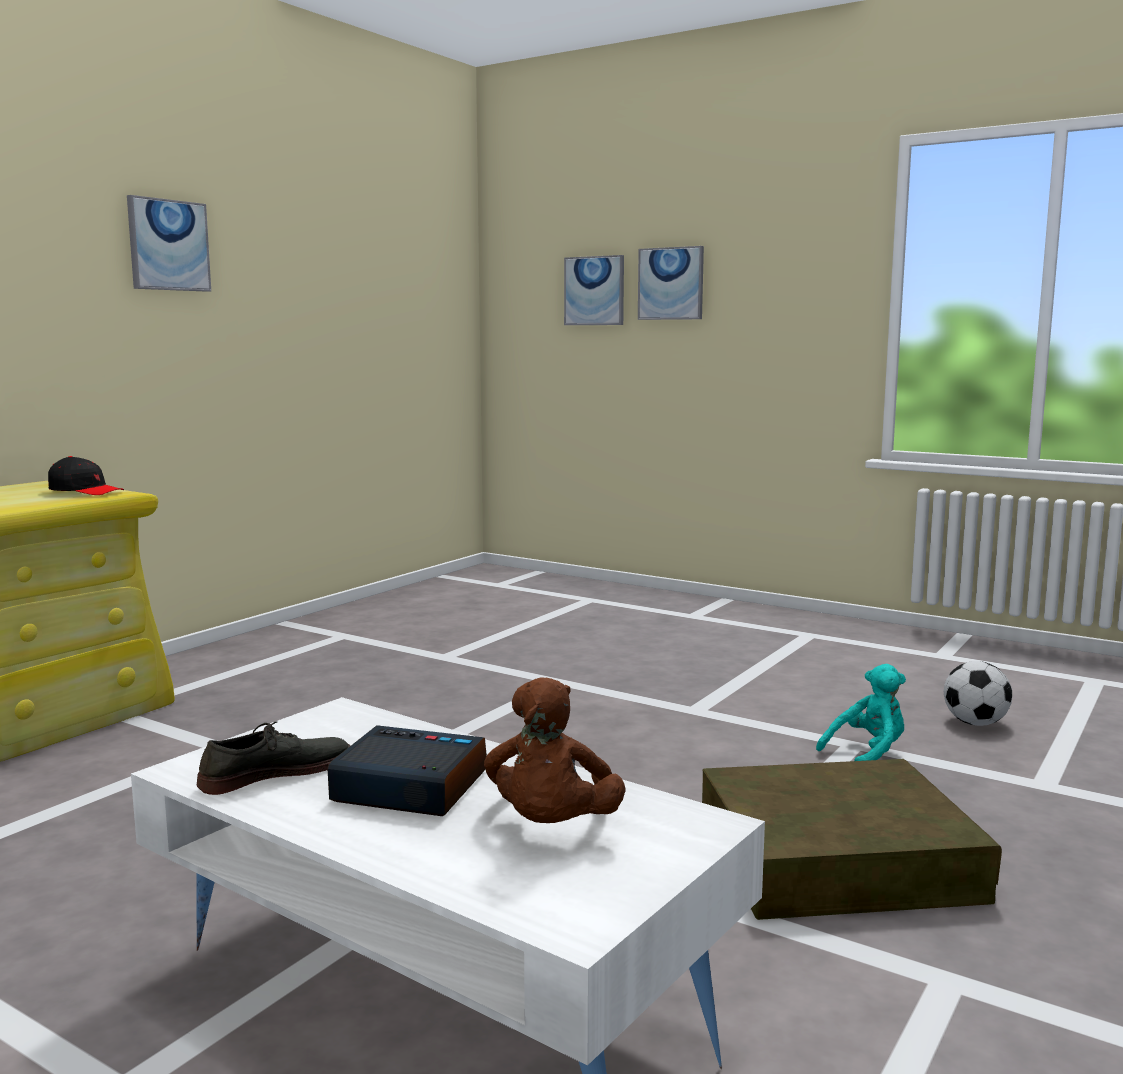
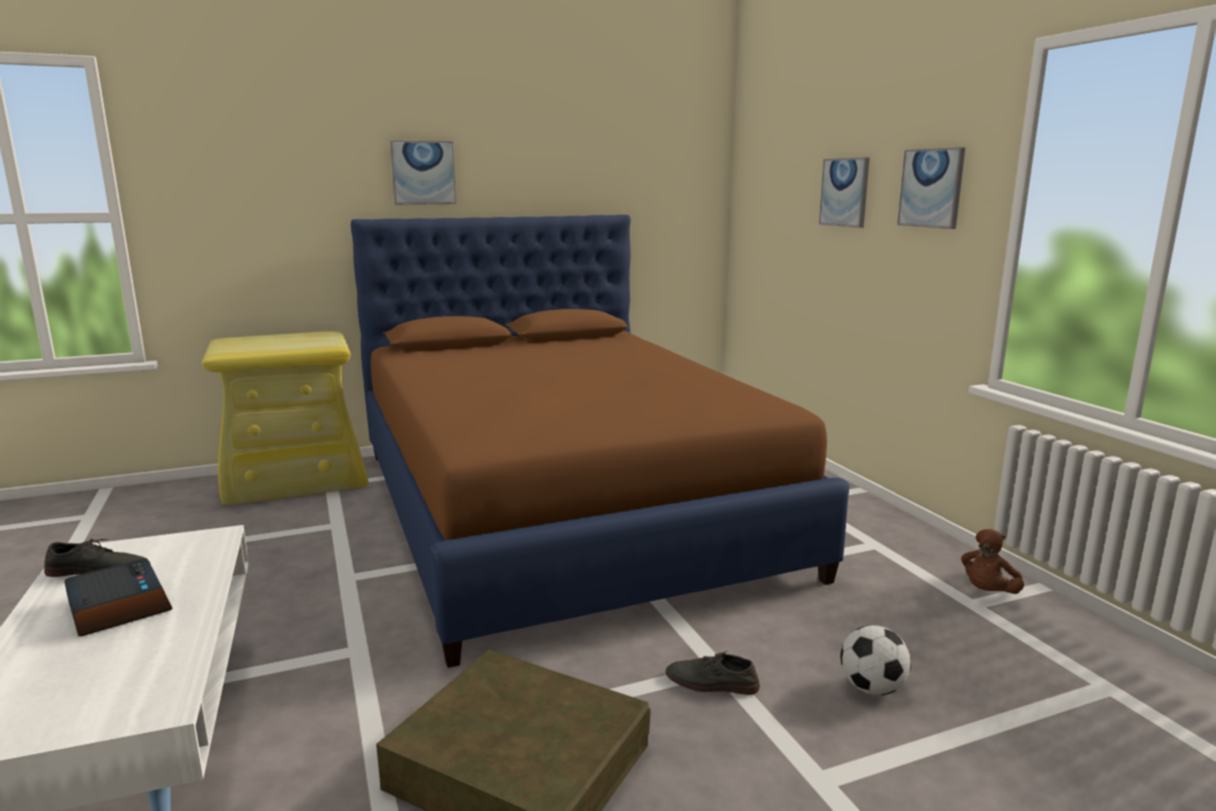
camera: 35 degrees right, 5 degrees up
(85, 491) = (313, 344): black cap -> none
(476, 670) = (562, 508): none -> brown bed
(551, 827) = (99, 669): brown plush toy -> brown plush toy (987, 592)
(594, 291) = (796, 195): picture -> picture (931, 188)
(868, 755) = (711, 683): turquoise plush toy -> grey shoe

